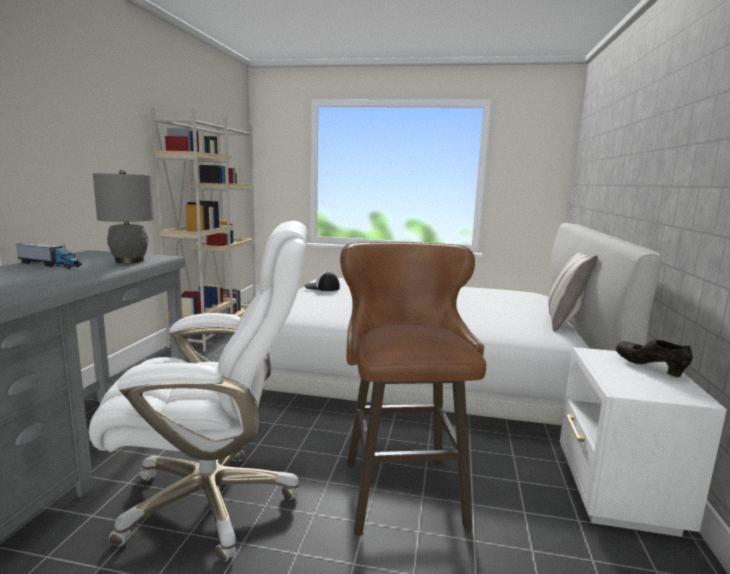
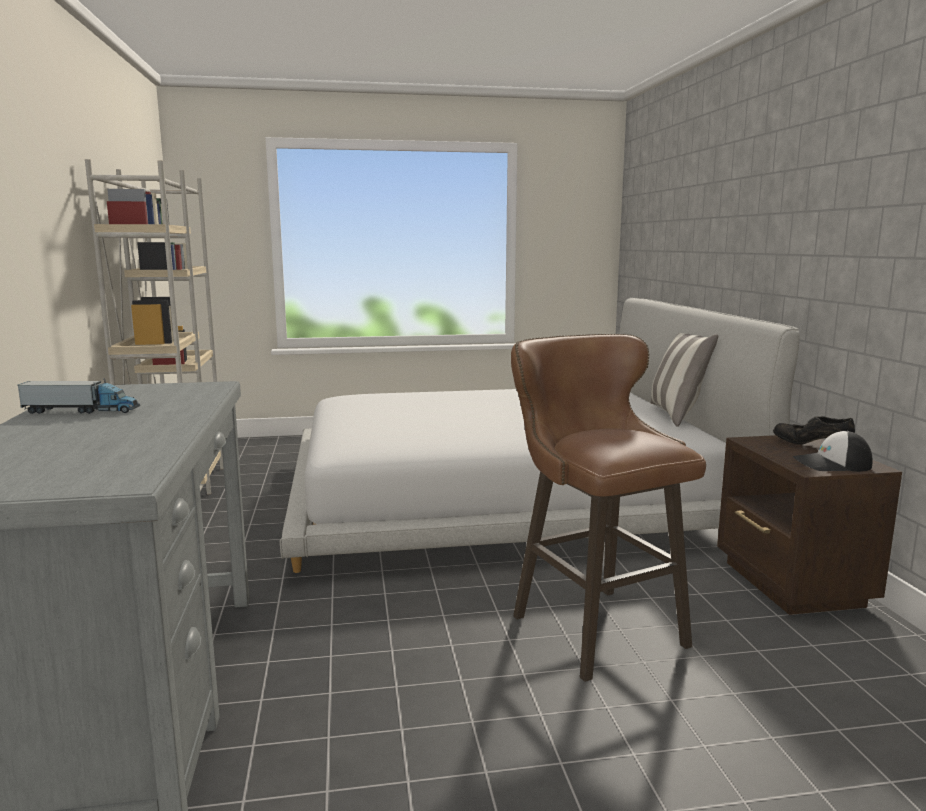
camera: 20 degrees left, 0 degrees up
(130, 261) = (183, 394): grey table lamp -> none
(215, 504) = (401, 693): white office chair -> none
(322, 287) = (357, 409): cap -> cap (832, 464)
(615, 493) = (792, 585): white nightstand -> brown nightstand

